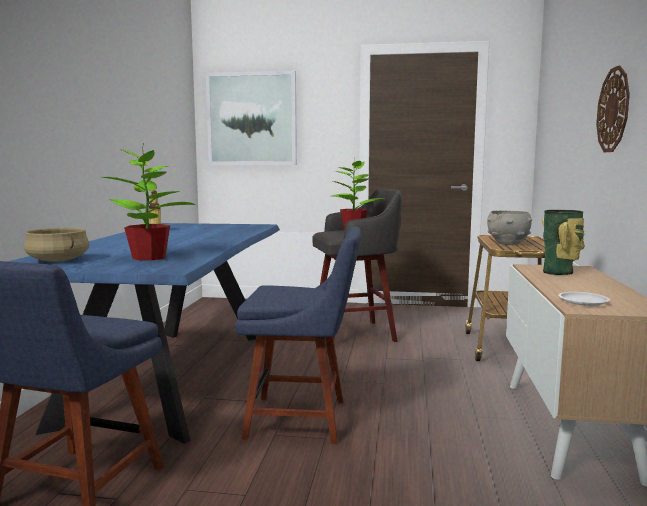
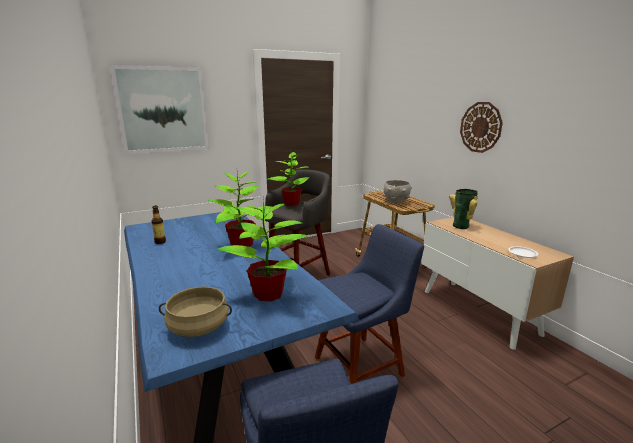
camera: 35 degrees left, 10 degrees up
(212, 238) = (241, 244): none -> potted plant

